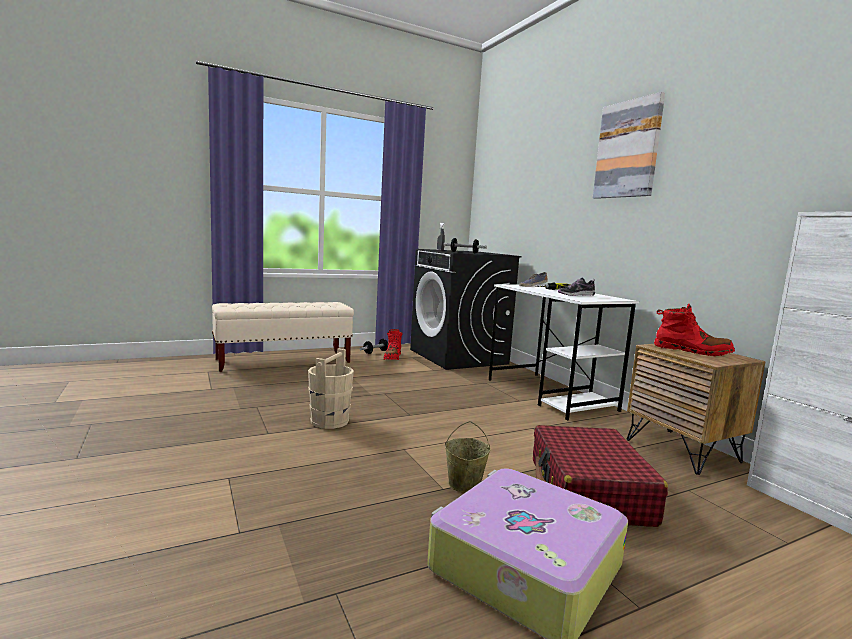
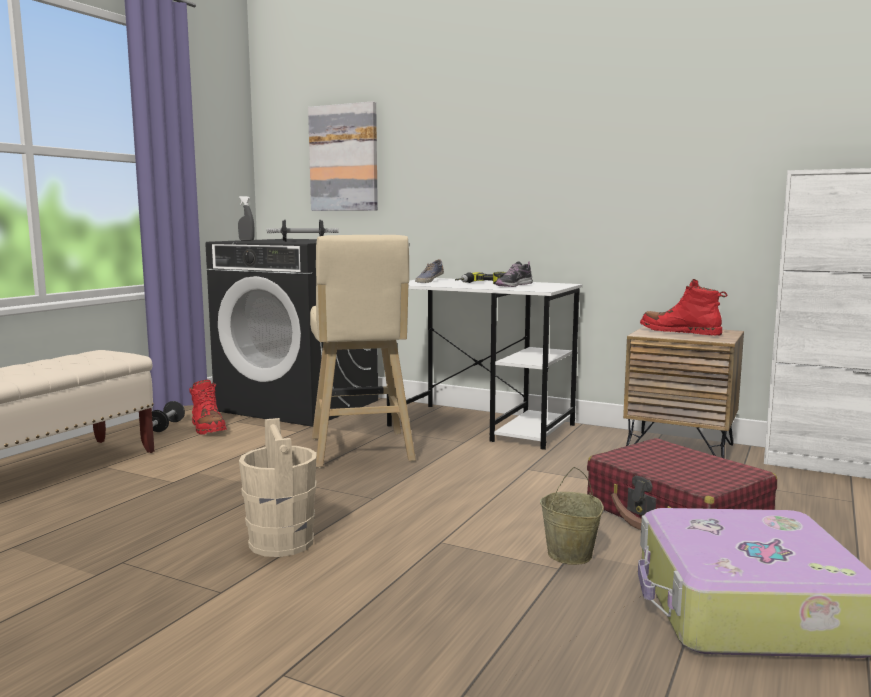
camera: 35 degrees left, 0 degrees up
(448, 389) = (361, 451): none -> beige stool
(628, 149) = (539, 92): picture -> picture (344, 158)
(691, 351) = (680, 332): red boot -> red boot turned 135 degrees counterclockwise

